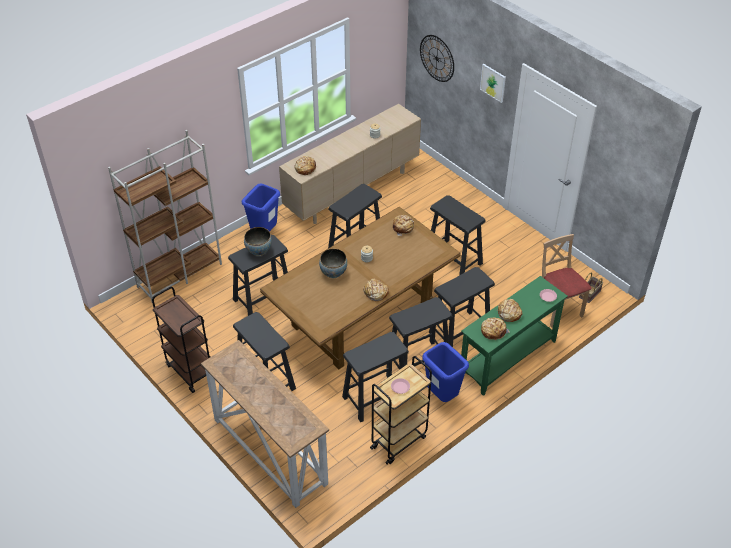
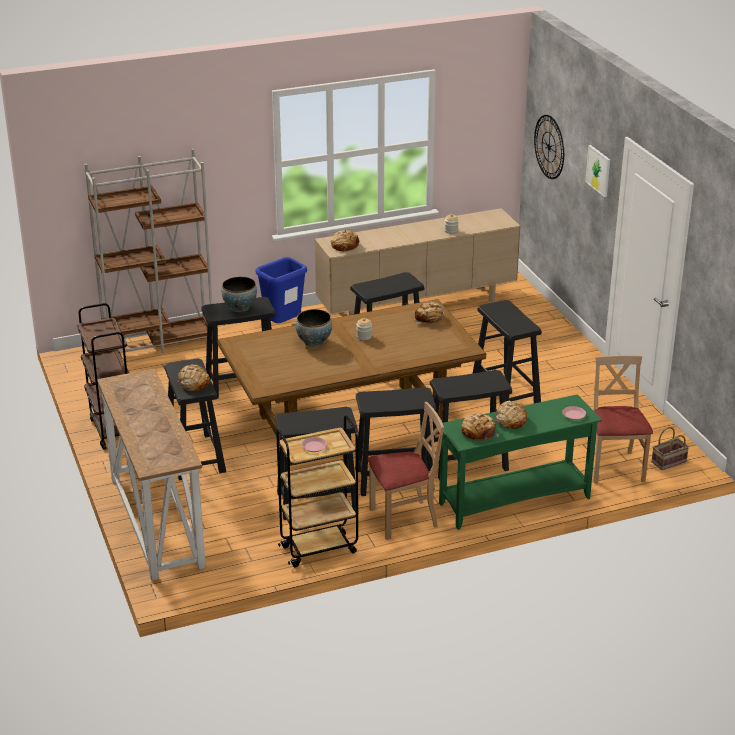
camera: 20 degrees right, 15 degrees down
(375, 293) = (352, 368): bread -> bread (193, 383)
(442, 396) = (403, 519): blue trash can -> beige chair

